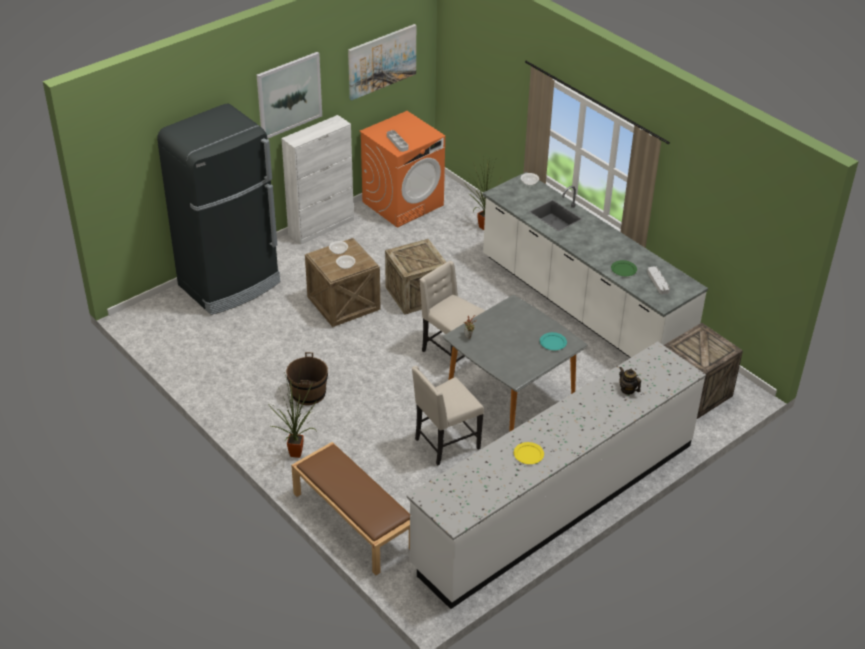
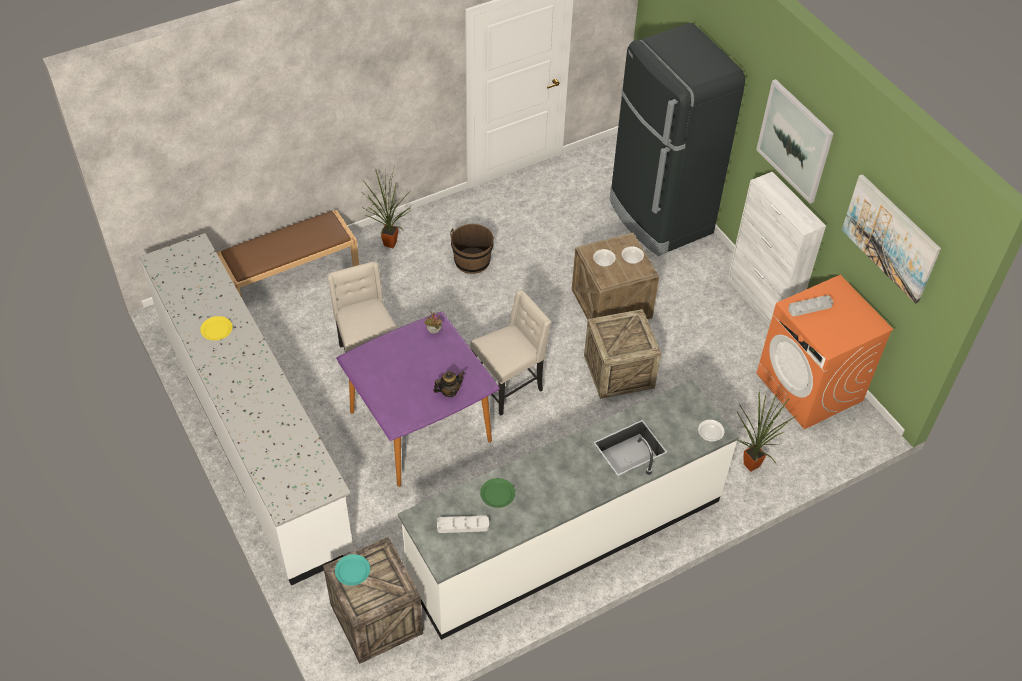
camera: 100 degrees right, 10 degrees up
(510, 397) = (421, 426): grey dining table -> purple dining table
(553, 342) = (402, 406): turquoise plate -> turquoise plate (353, 570)
(627, 390) = (277, 438): teapot -> teapot (449, 391)

